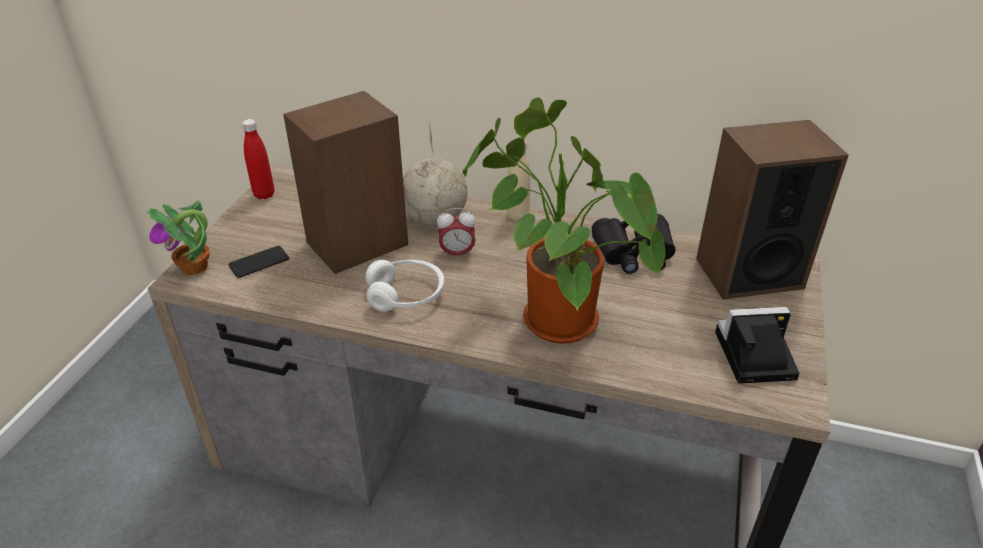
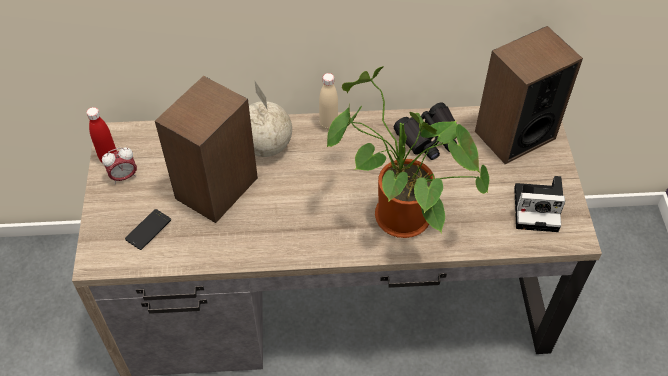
camera: 20 degrees left, 15 degrees up
(195, 267) = (98, 250): potted plant -> none
(406, 295) = (281, 226): white headphones -> none
(457, 254) = (299, 176): alarm clock -> alarm clock (124, 177)
(751, 356) = (538, 208): camera -> camera turned 150 degrees counterclockwise

